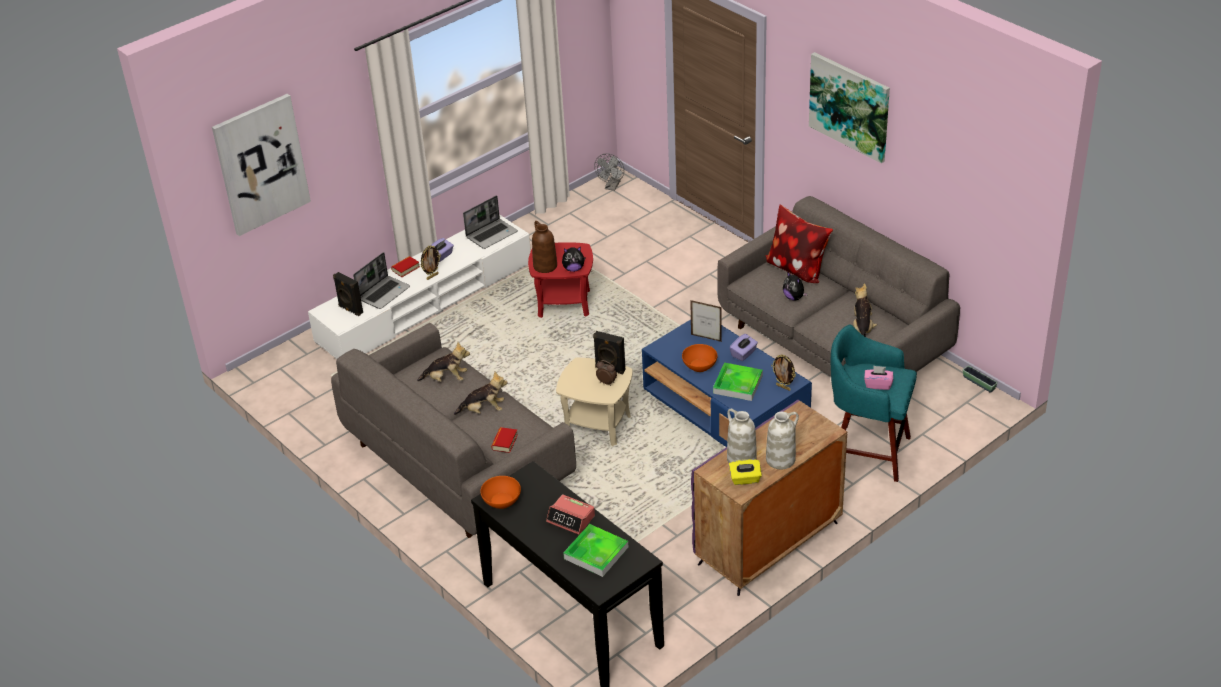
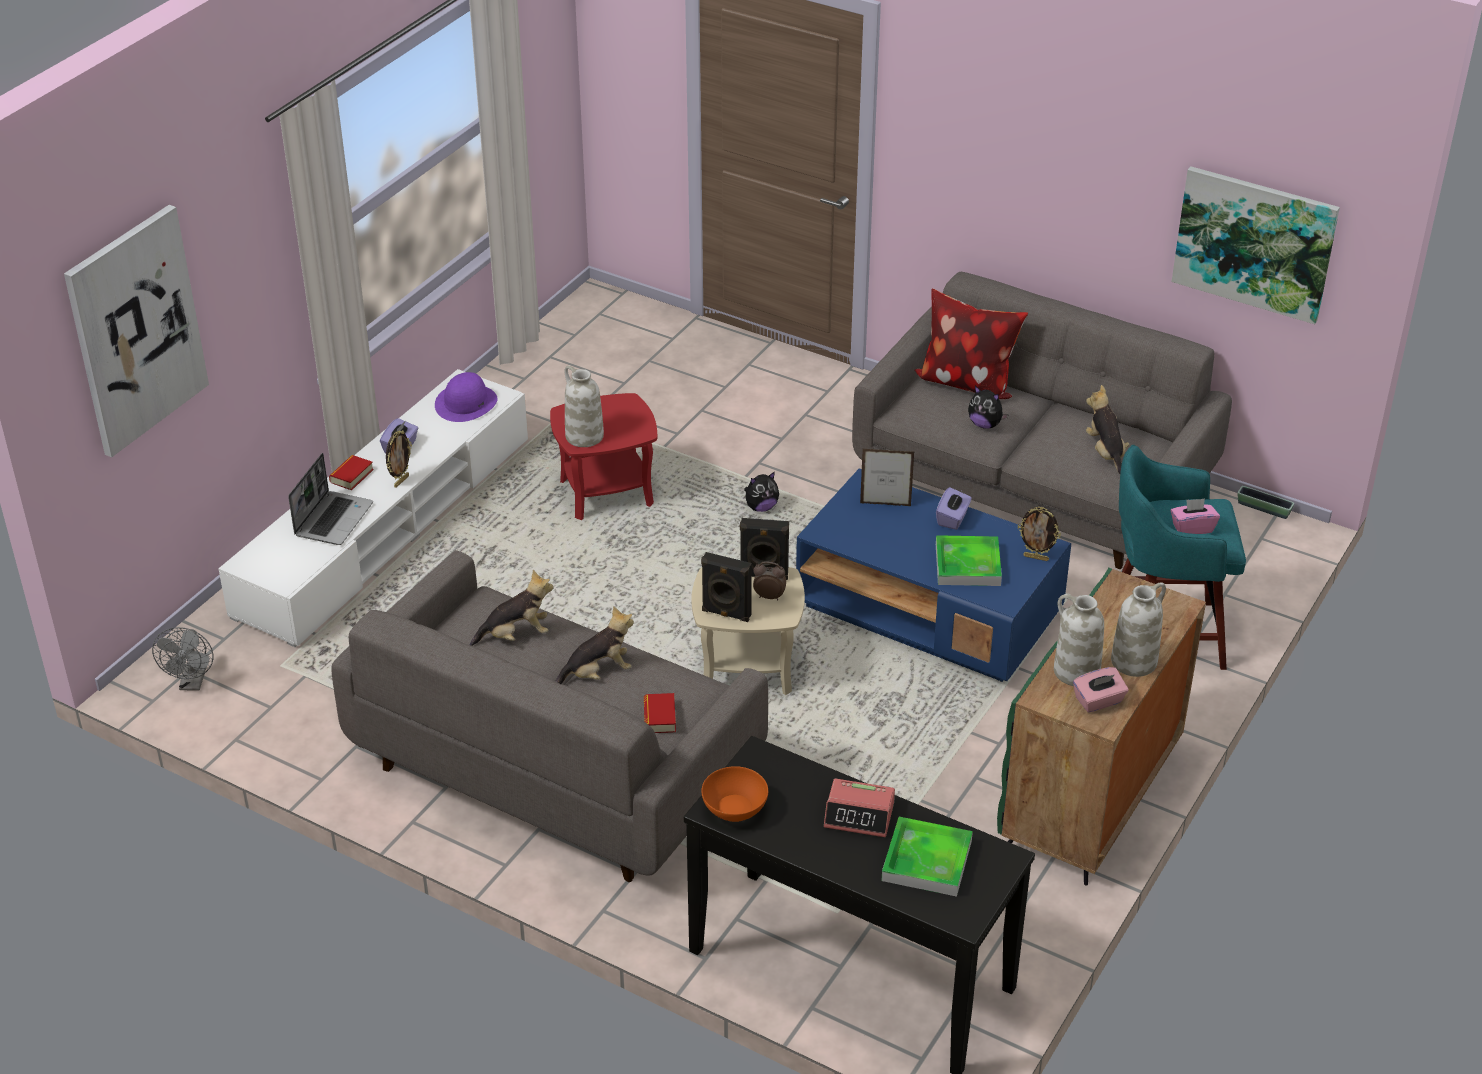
camera: 20 degrees left, 0 degrees up
(350, 310) = (289, 554): black speaker -> black speaker (726, 614)
(492, 234) = (466, 403): laptop -> purple hat
(544, 266) = (583, 436): brown vase -> white vase
(573, 269) = (631, 434): plush toy -> plush toy (761, 507)
(611, 187) = (596, 309): grey fan -> grey fan (192, 683)
(700, 365) = (897, 547): orange bowl -> none
(745, 479) = (1098, 701): yellow tissue box -> pink tissue box
(768, 544) = (1090, 798): purple cabinet -> green cabinet
(850, 106) = (1037, 122): picture -> picture (1254, 243)

